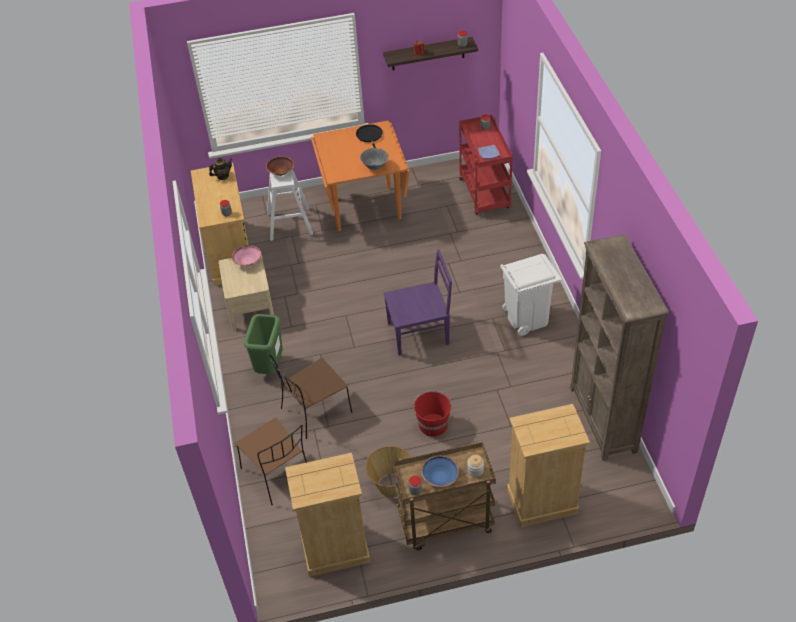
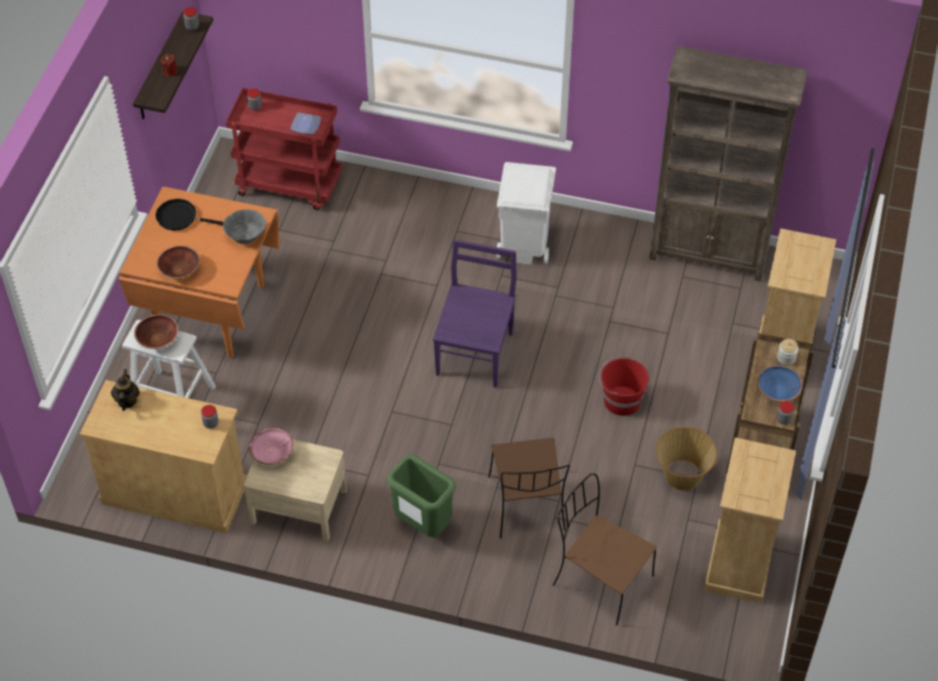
camera: 65 degrees left, 5 degrees up
(278, 474) = (600, 579): brown chair -> brown chair turned 135 degrees counterclockwise
(331, 154) = (180, 270): none -> brown bowl

